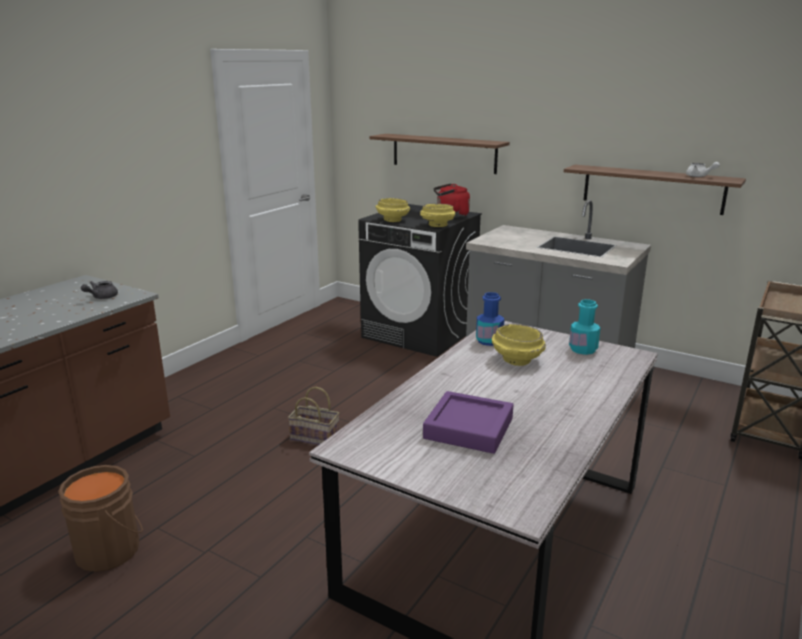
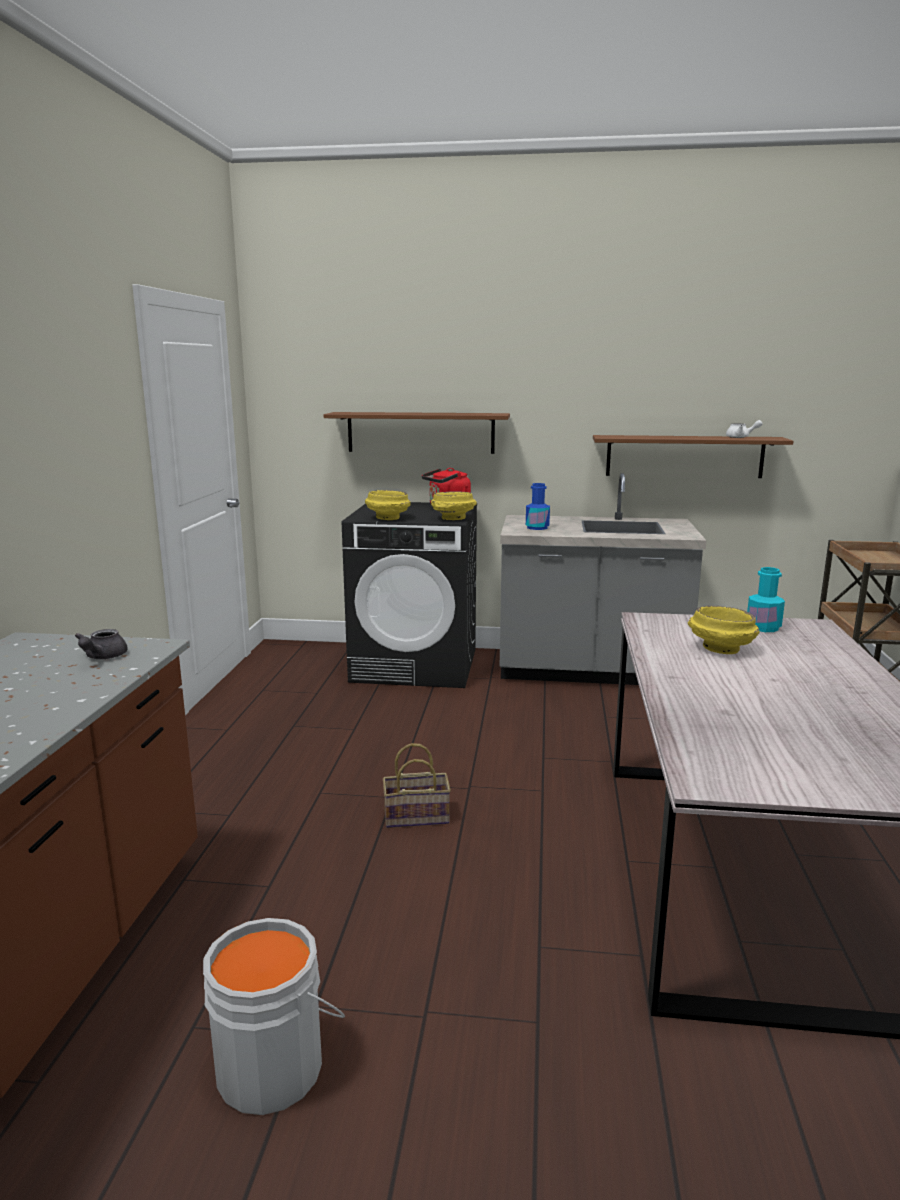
camera: 25 degrees left, 5 degrees down
(111, 549) = (274, 1065): brown bucket -> grey bucket
(468, 428) = (796, 728): purple tray -> none
(489, 341) = (660, 635): blue bottle -> blue bottle (537, 527)

